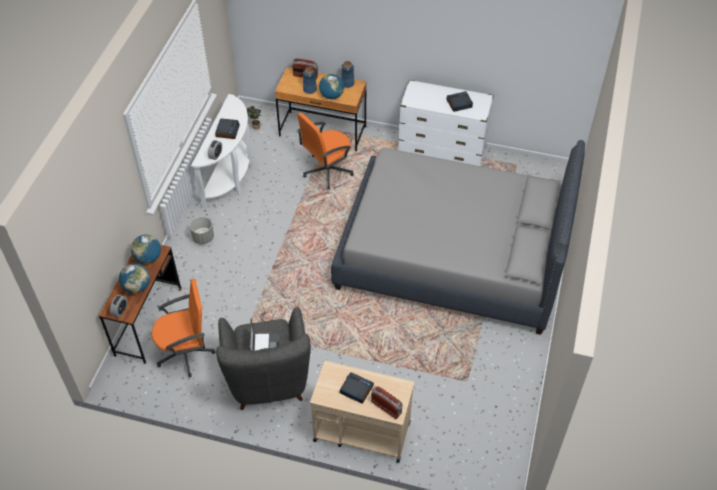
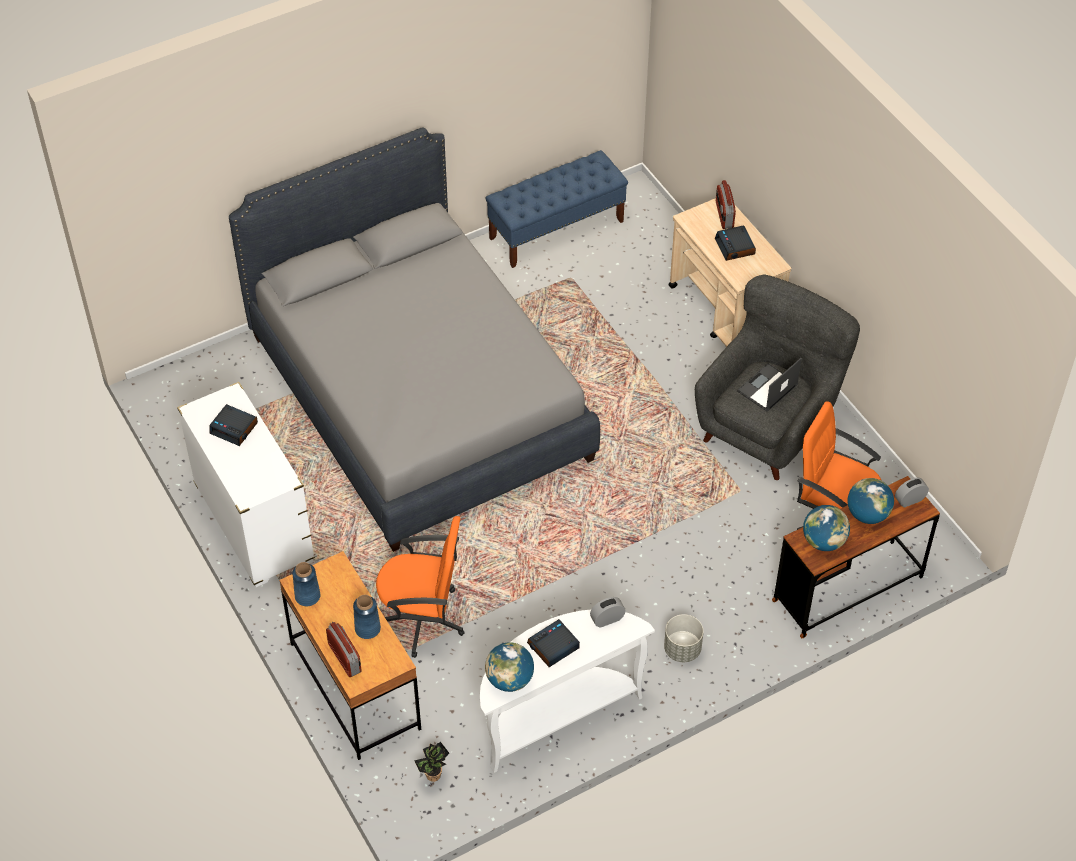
camera: 135 degrees left, 0 degrees up
(331, 96) = (352, 593): globe -> globe (509, 680)
(512, 406) = (557, 229): none -> blue bench

